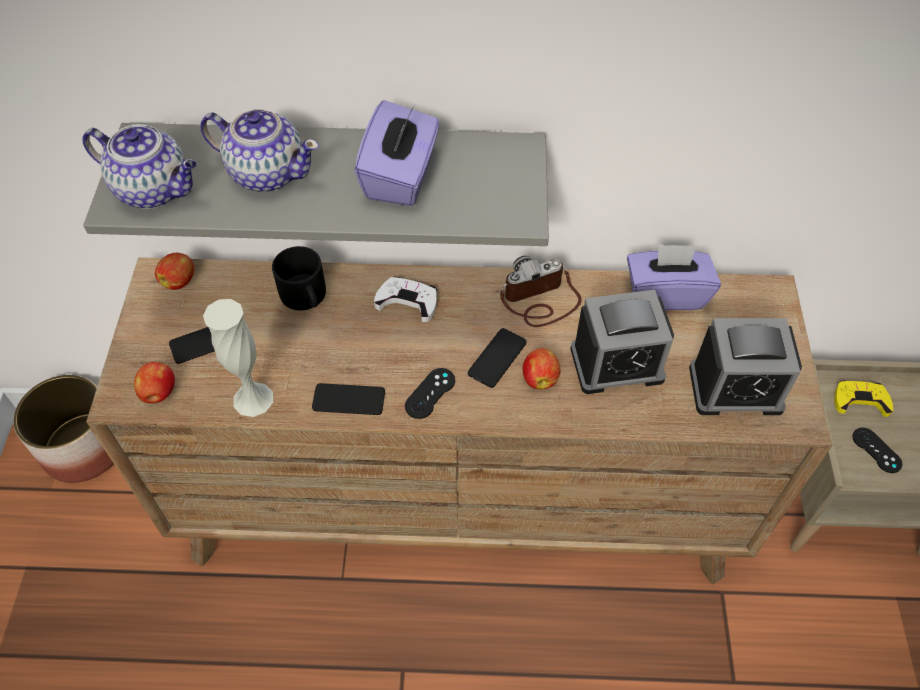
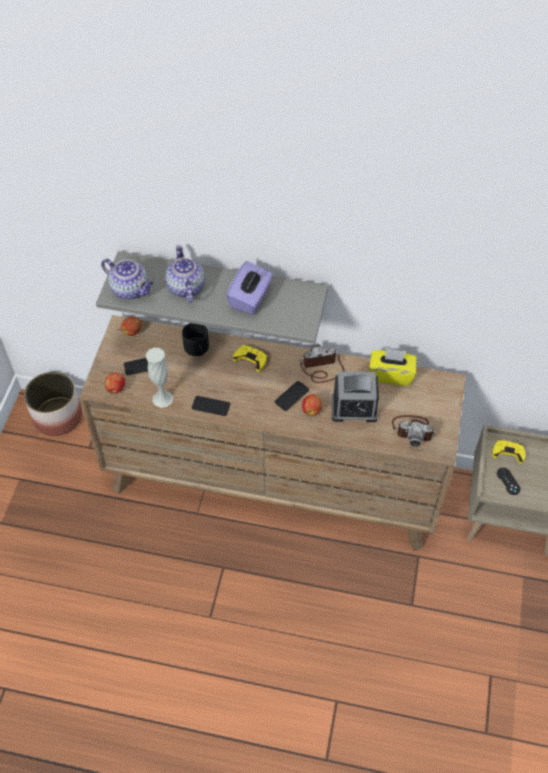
camera: 10 degrees right, 0 degrees up
(267, 172) = (185, 288): teapot -> teapot turned 135 degrees counterclockwise
(408, 301) = (251, 359): white game controller -> yellow game controller
(430, 393) = (253, 409): black game controller -> none
(665, 294) = (391, 375): purple tissue box -> yellow tissue box
(735, 388) = (413, 430): alarm clock -> camera

